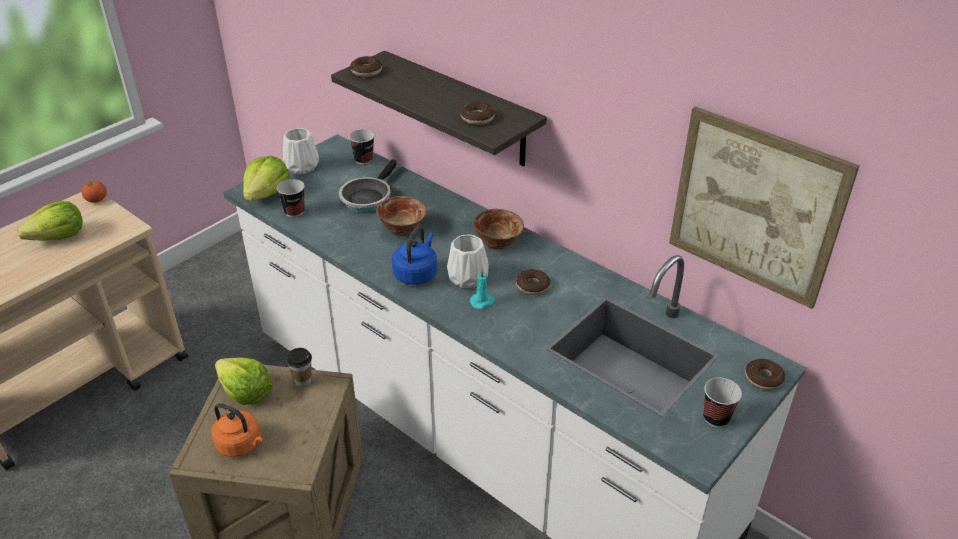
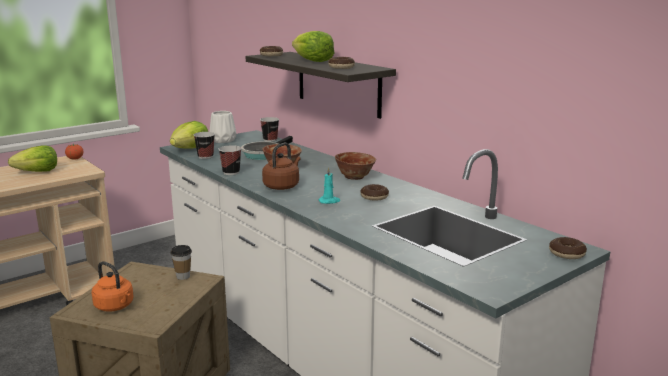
camera: 10 degrees right, 20 degrees down
(245, 392) = (135, 279): lettuce -> lettuce (312, 61)
(416, 273) = (282, 186): blue kettle -> brown kettle
(467, 277) = (322, 190): white vase -> none
(716, 418) = (515, 271): cup -> cup (231, 172)
(755, 207) = (554, 100): picture -> none

